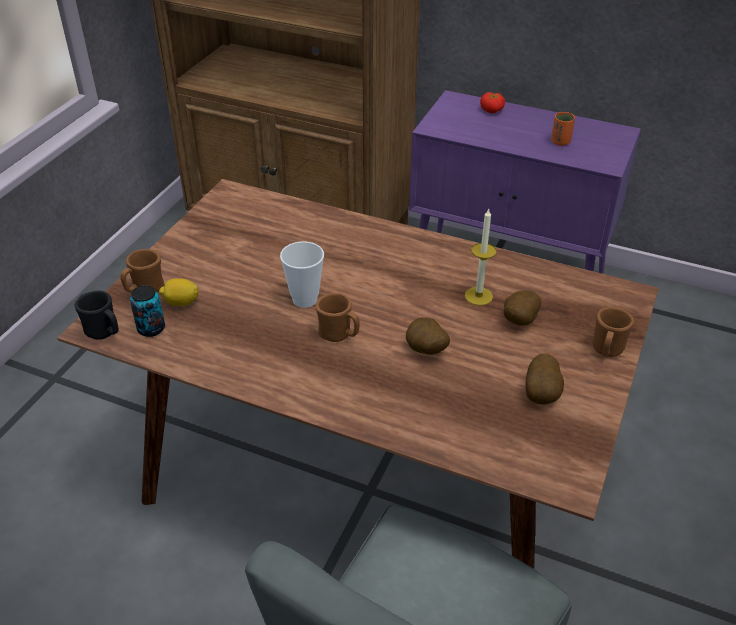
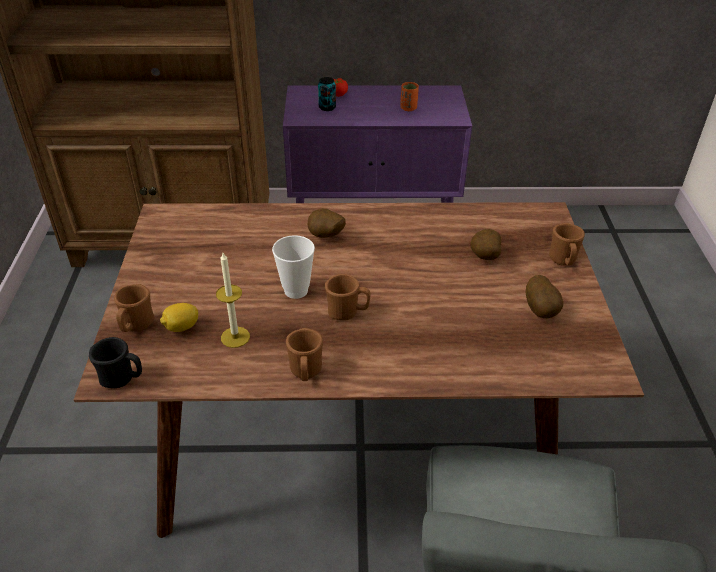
camera: 25 degrees left, 0 degrees up
(151, 329) = (168, 360): can -> can (327, 107)
(262, 379) = (305, 372): none -> brown mug
(425, 351) = (429, 304): potato -> potato (325, 237)
(478, 296) = (439, 246): candle -> candle (235, 337)

